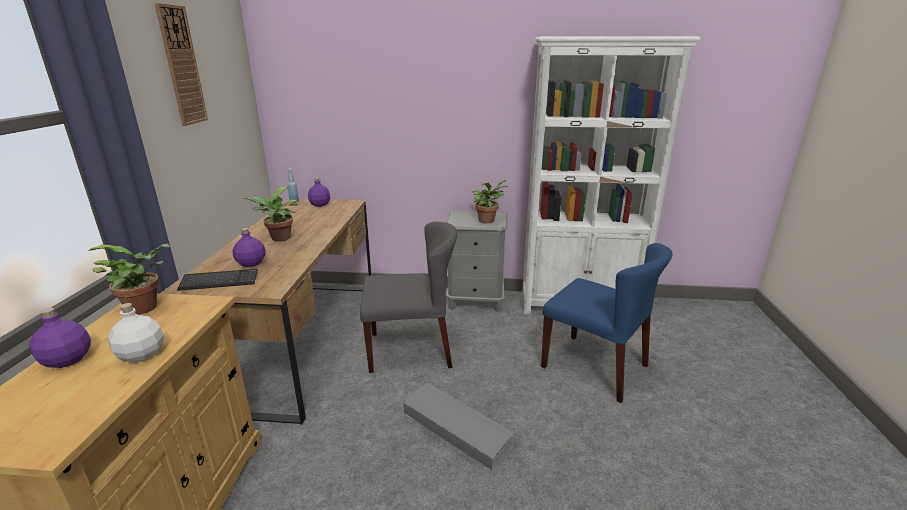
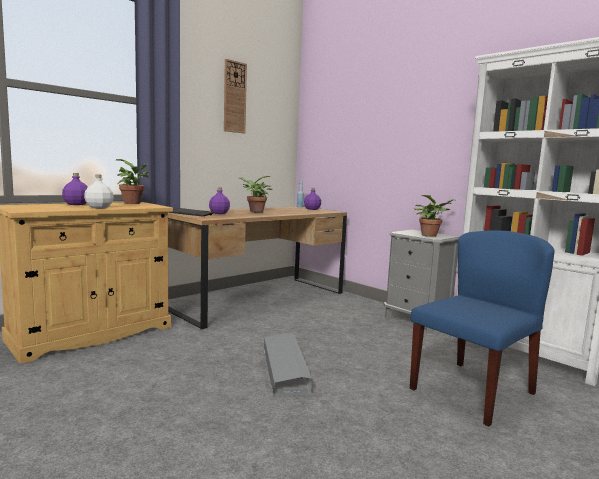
camera: 40 degrees right, 15 degrees down
(411, 349) = (320, 325): grey chair -> none
(595, 366) = (472, 390): blue chair -> blue chair turned 120 degrees counterclockwise

